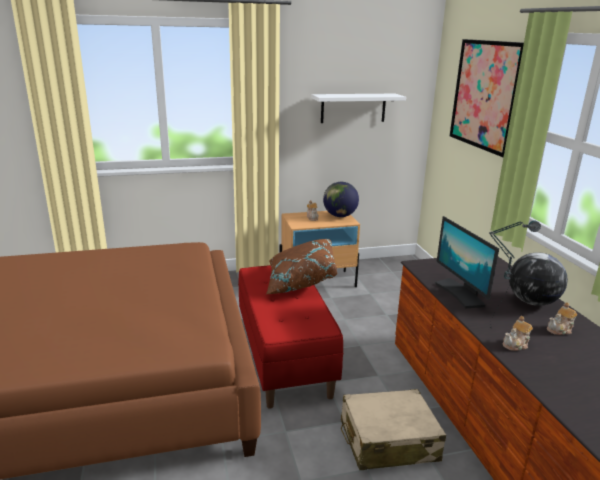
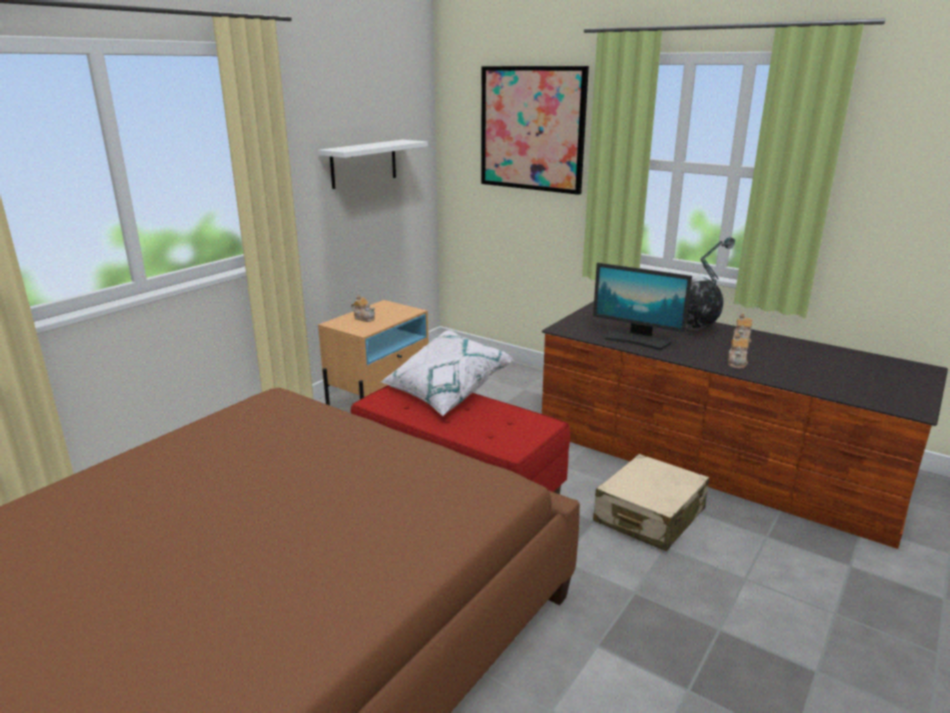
camera: 40 degrees left, 0 degrees up
(300, 282) = (445, 392): brown pillow -> white pillow
(339, 216) = (391, 308): globe -> none

